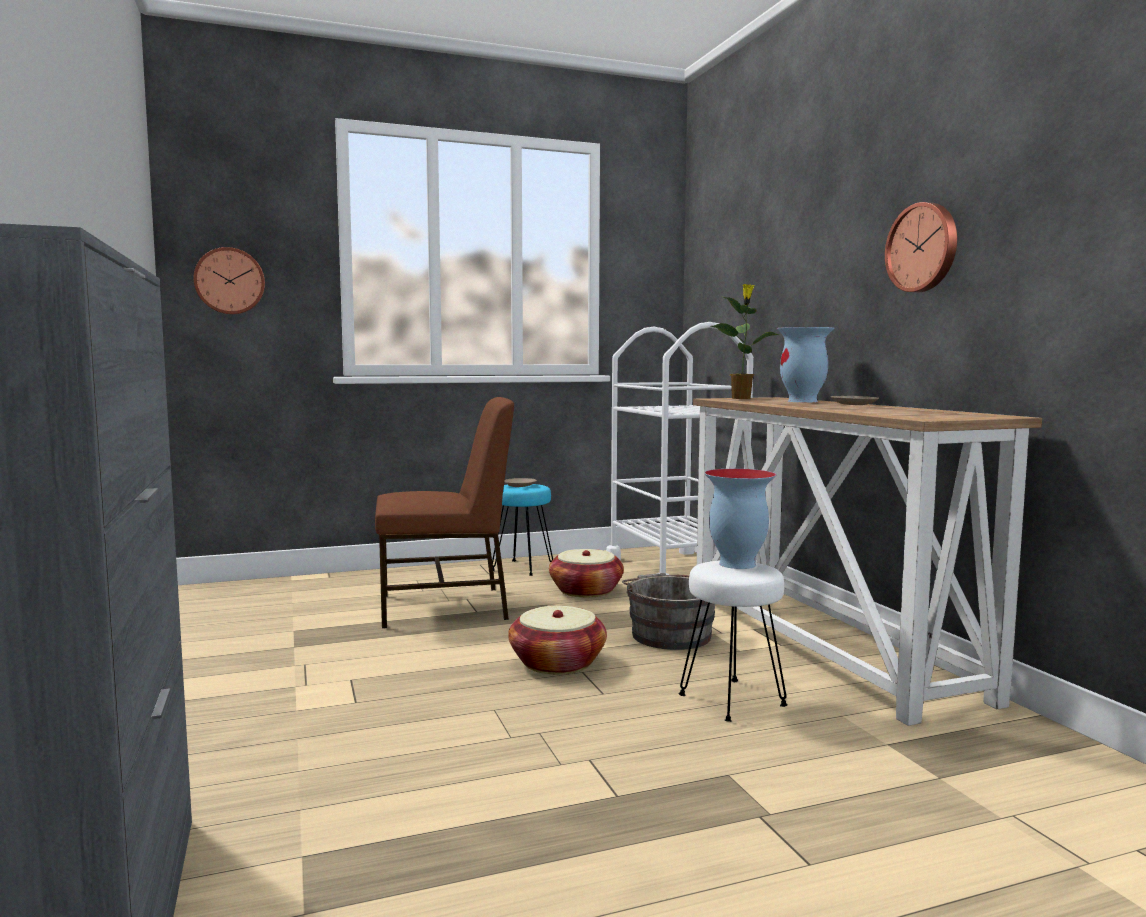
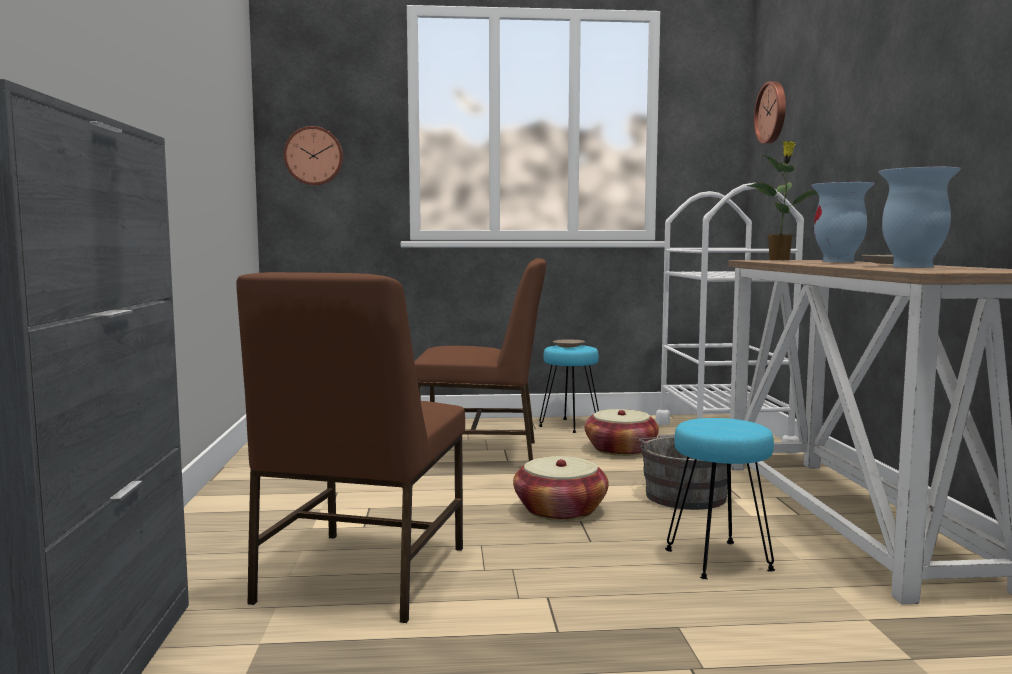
camera: 15 degrees right, 0 degrees up
(379, 760) = (360, 575): none -> brown chair
(733, 700) = (719, 560): white stool -> turquoise stool
(736, 564) = (726, 421): vase -> vase (911, 267)
(923, 248) = (967, 90): wall clock -> wall clock (772, 112)

